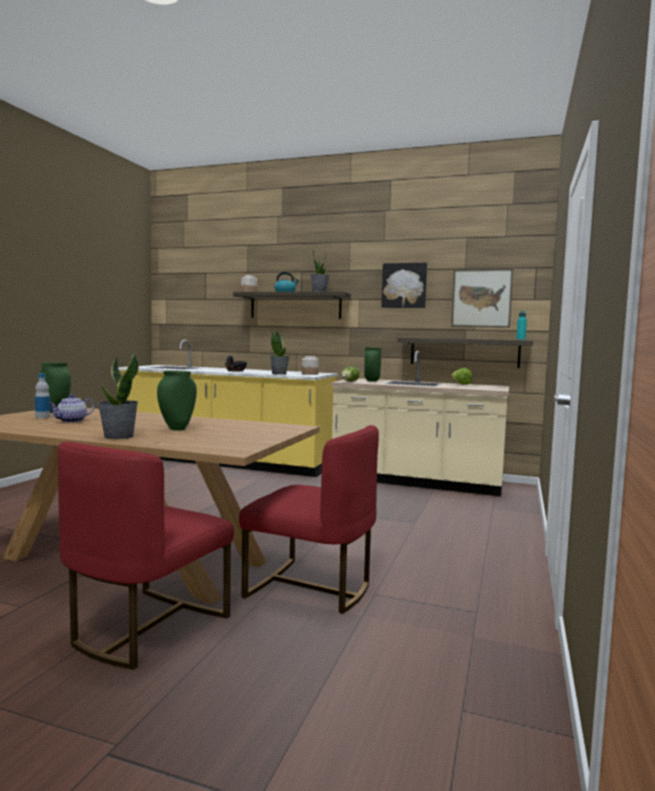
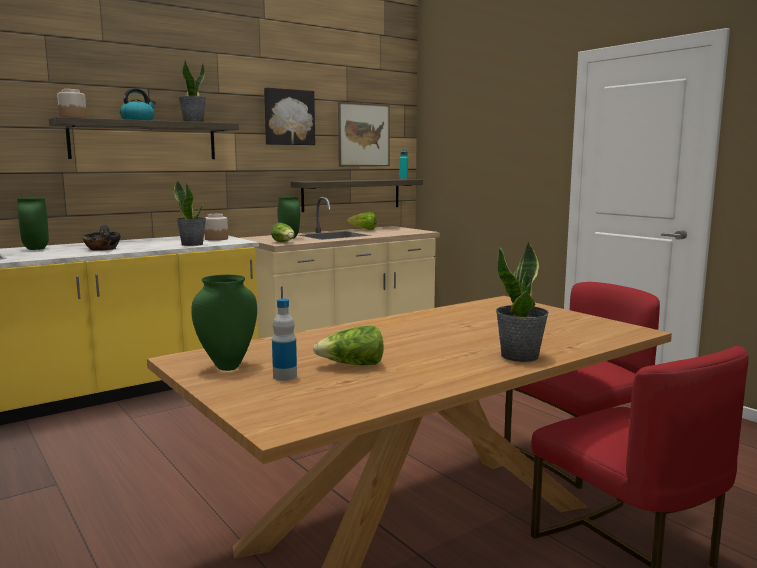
camera: 55 degrees left, 5 degrees up
(71, 421) = (352, 365): teapot -> lettuce
(177, 429) = (482, 332): green vase -> green vase (36, 249)

